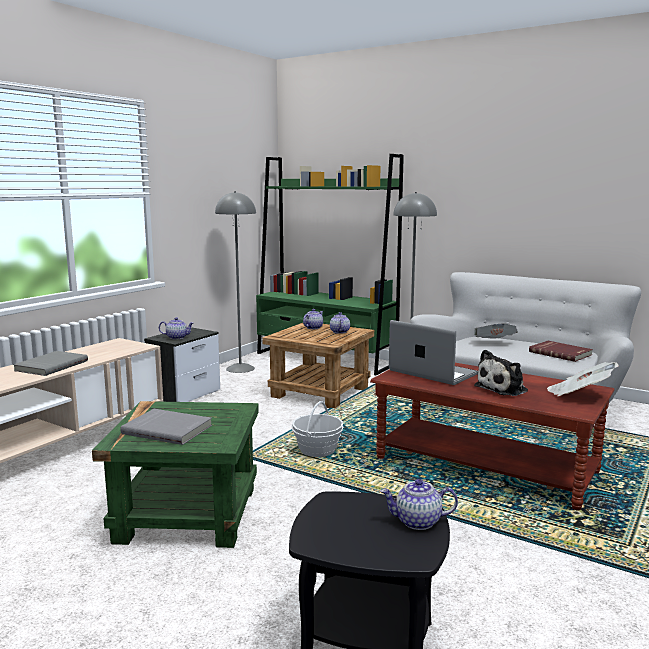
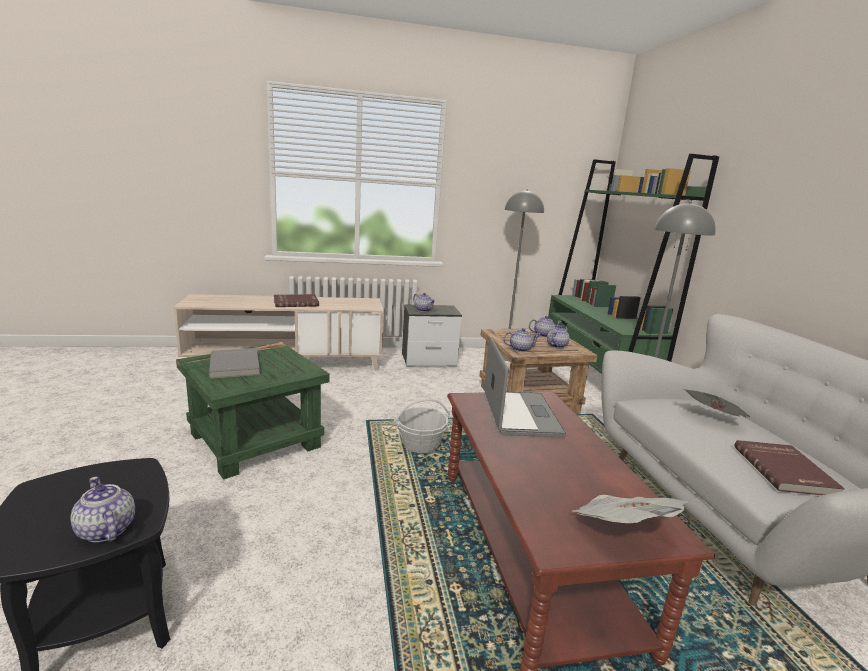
camera: 45 degrees right, 5 degrees up
(50, 365) = (296, 302): grey book -> red book
(326, 341) = (520, 349): none -> teapot
(503, 388) = (544, 466): plush toy -> none

